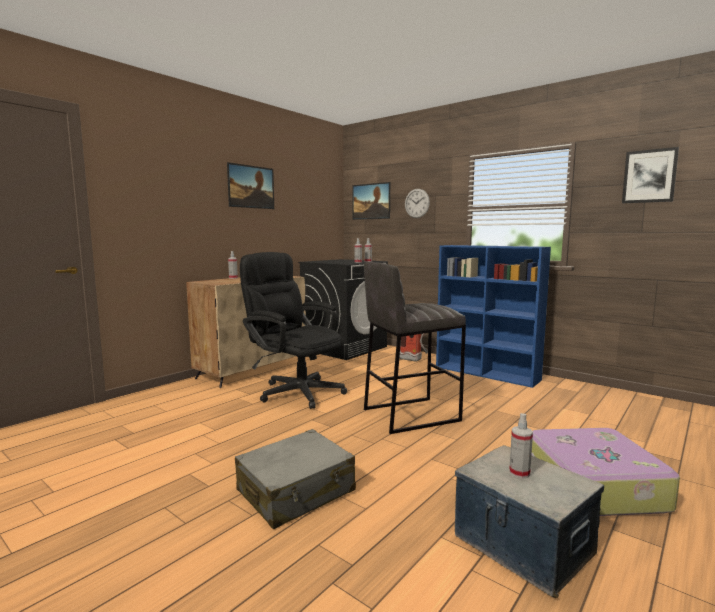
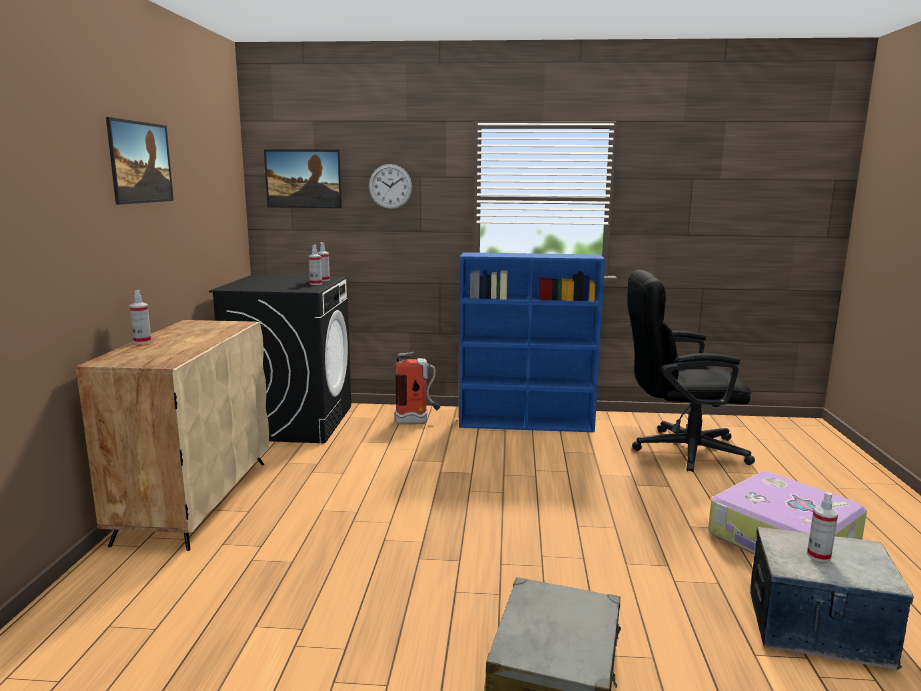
camera: 35 degrees left, 5 degrees up
(295, 391) = (326, 518): black office chair -> black office chair (678, 450)
(410, 414) = (525, 509): grey stool -> none
(649, 176) = (697, 171): picture -> none

